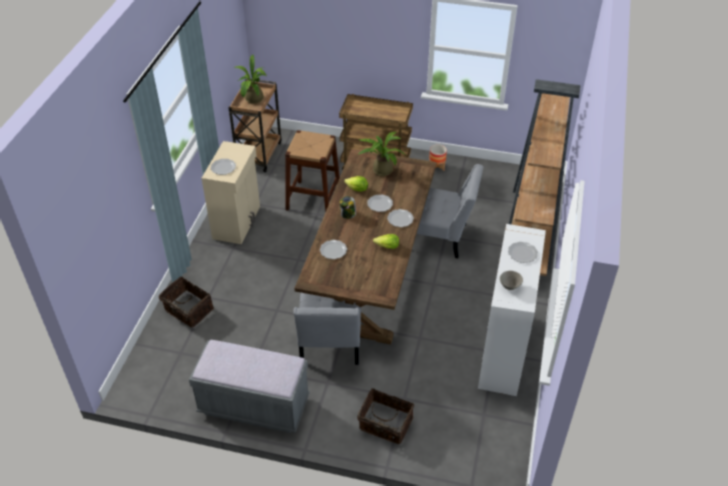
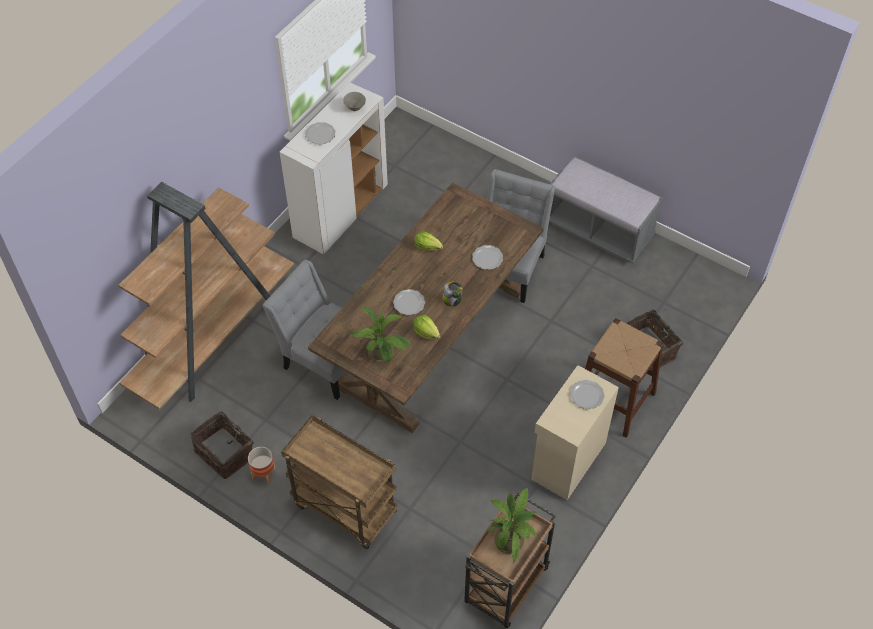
camera: 160 degrees left, 10 degrees up
(313, 198) = (455, 470): brown stool -> brown stool (614, 400)
(385, 425) = (485, 181): basket -> basket (225, 452)
(400, 219) = (396, 276): plate -> none

